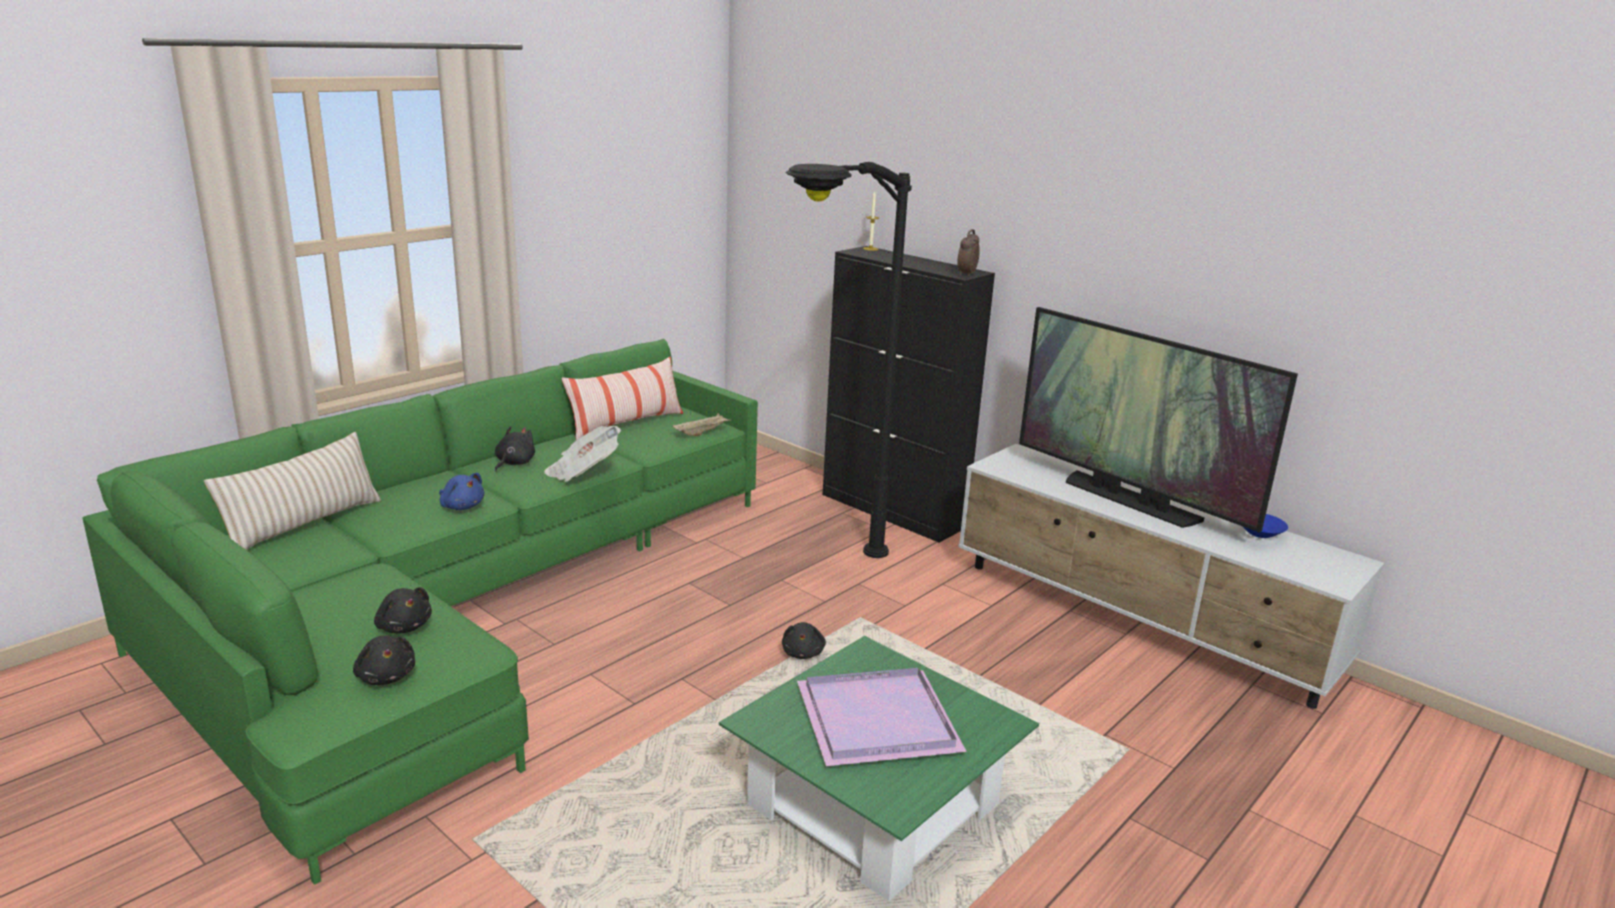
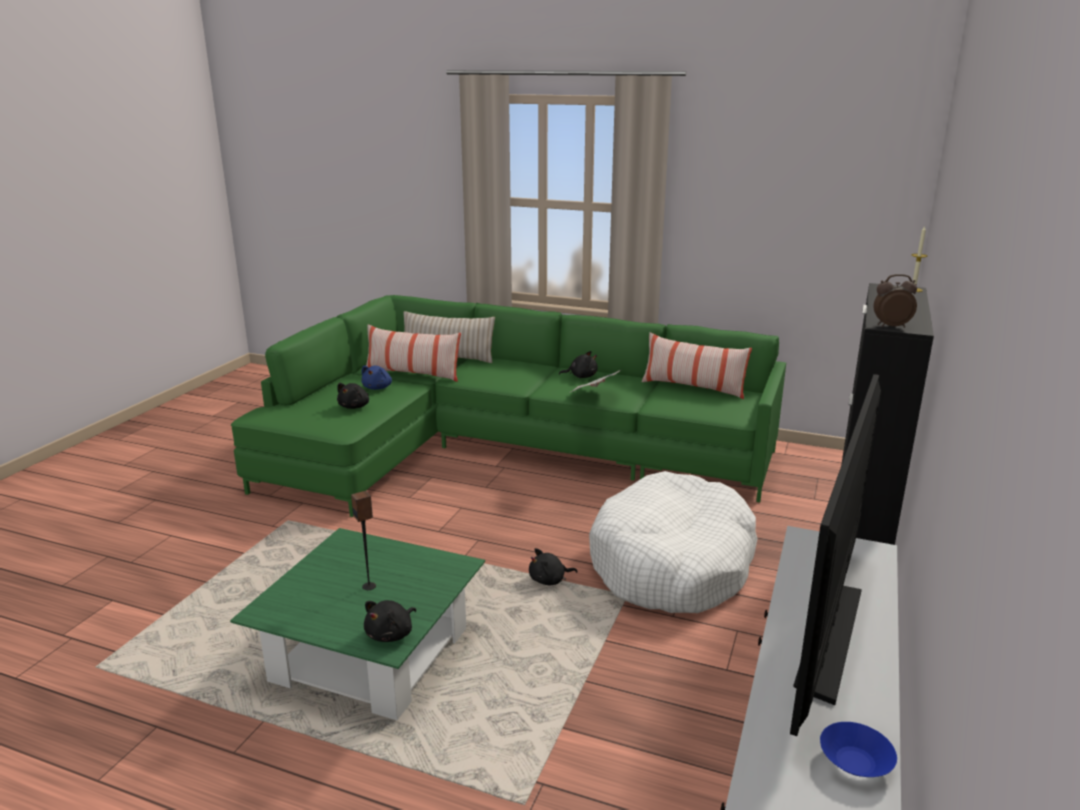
camera: 70 degrees right, 0 degrees up
(326, 563) = (412, 374): none -> pillow
(386, 676) = (304, 416): black plush toy -> black plush toy (391, 634)
(462, 506) = (505, 381): blue plush toy -> blue plush toy (378, 388)
(701, 433) = (716, 413): beige tray -> none
(822, 580) = (672, 564): black floor lamp -> white dog bed
(879, 718) = (369, 586): purple tray -> speaker

